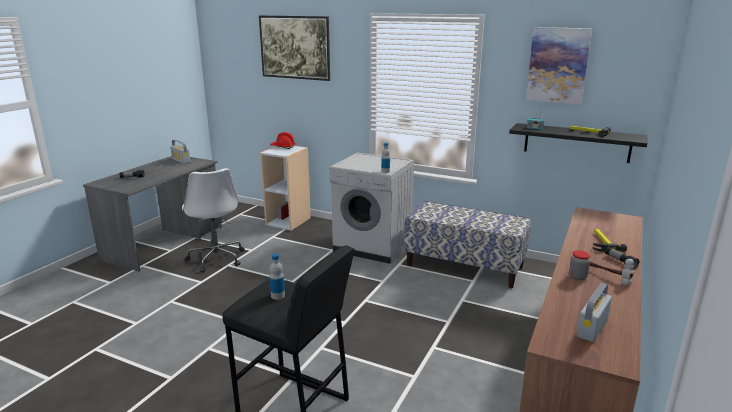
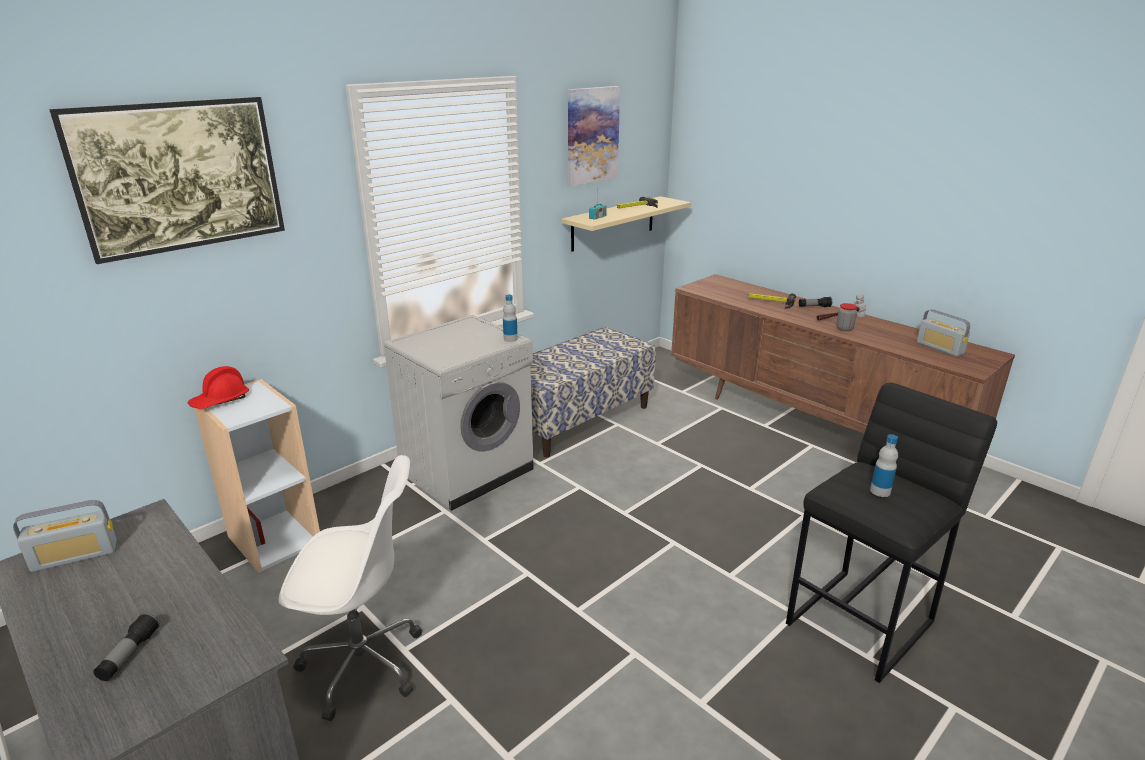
camera: 70 degrees left, 5 degrees up
(576, 142) = (613, 223): black shelf -> beige shelf

